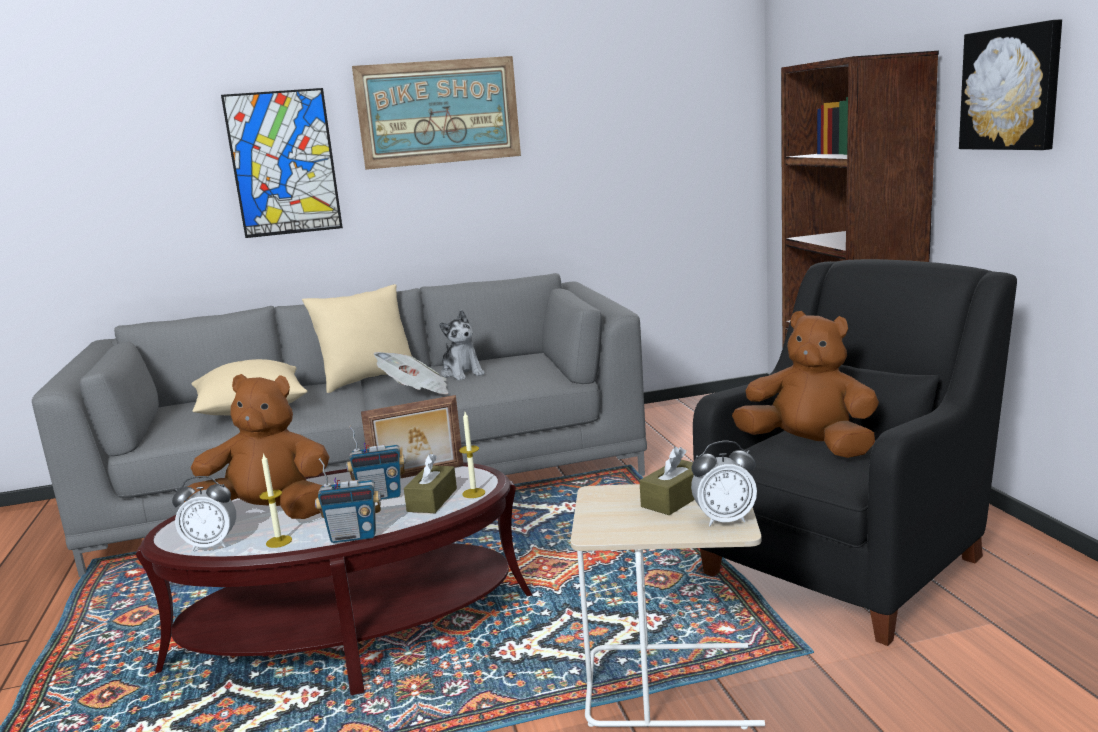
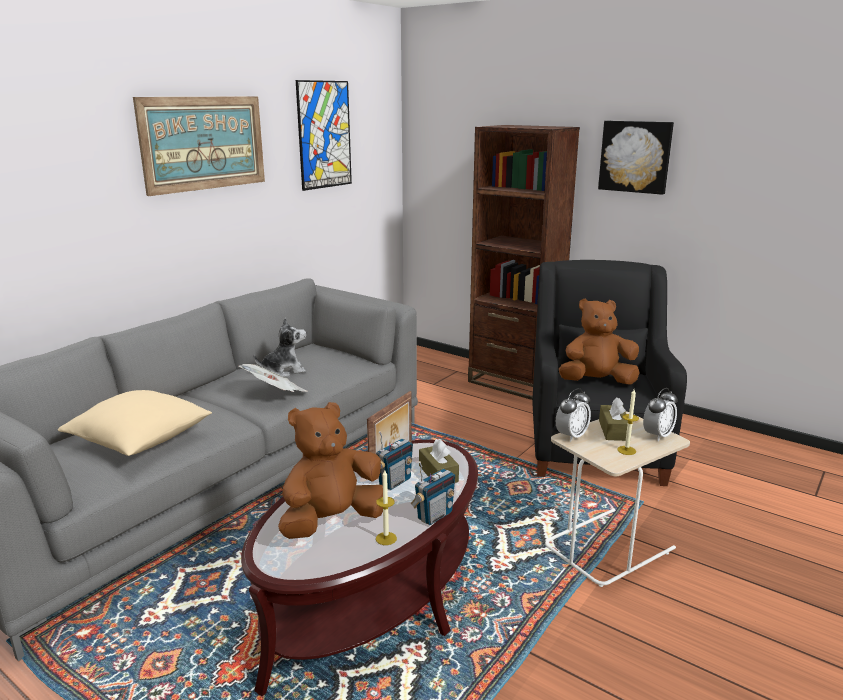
camera: 40 degrees left, 5 degrees up
(211, 545) = (335, 560): alarm clock -> alarm clock (571, 436)
(283, 163) = (72, 192): picture -> picture (324, 135)
(367, 380) = (201, 391): beige pillow -> none
(462, 373) = (284, 371): plush toy -> plush toy turned 45 degrees counterclockwise
(473, 493) = (457, 461): candle -> candle (626, 450)

